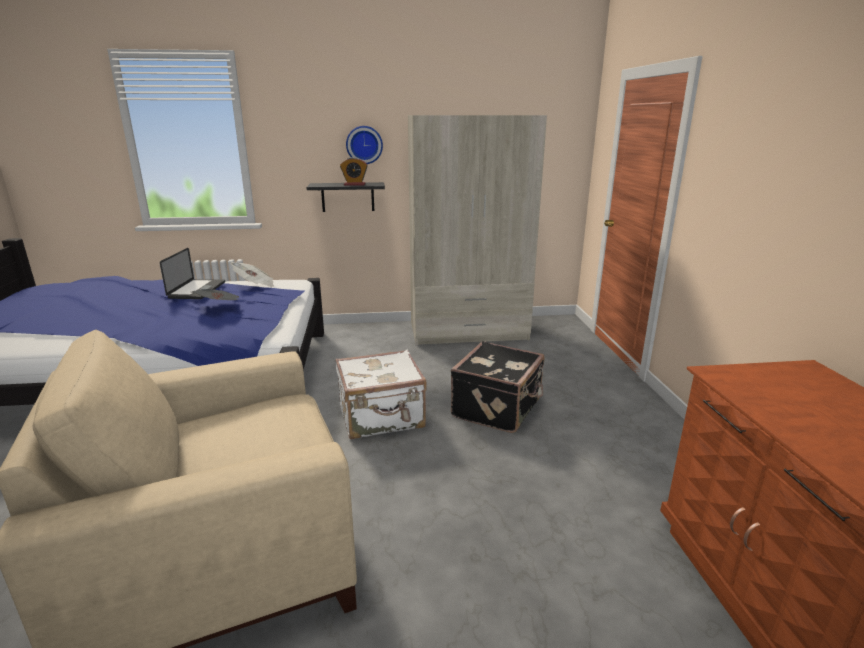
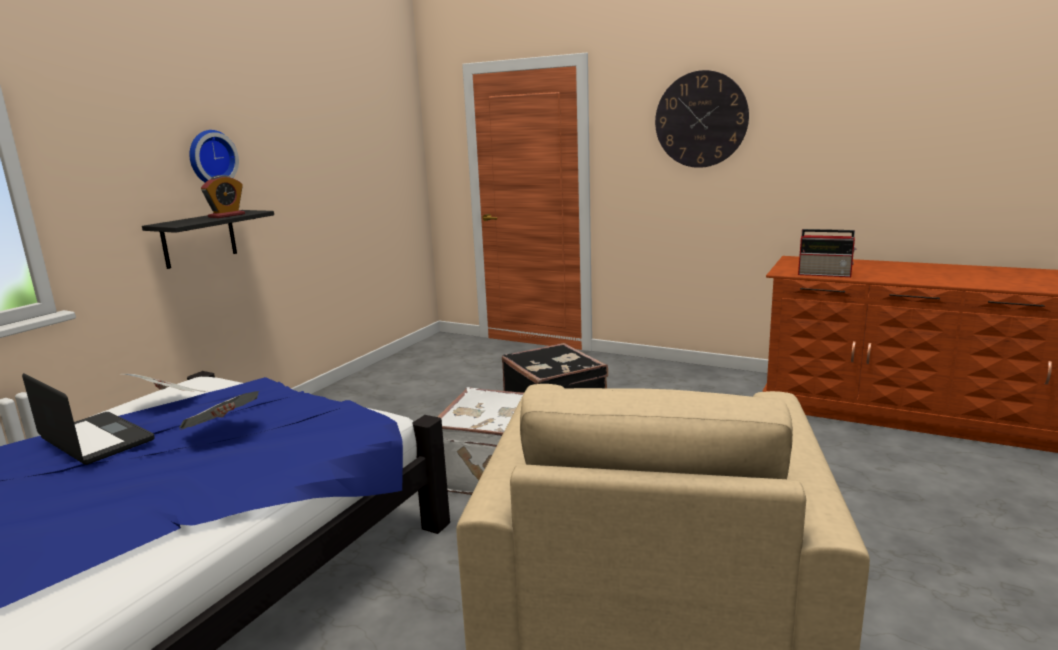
camera: 55 degrees left, 5 degrees down
(468, 331) = (385, 380): beige wardrobe -> none
(757, 400) = (825, 274): none -> radio
(777, 147) = (701, 119): none -> wall clock

